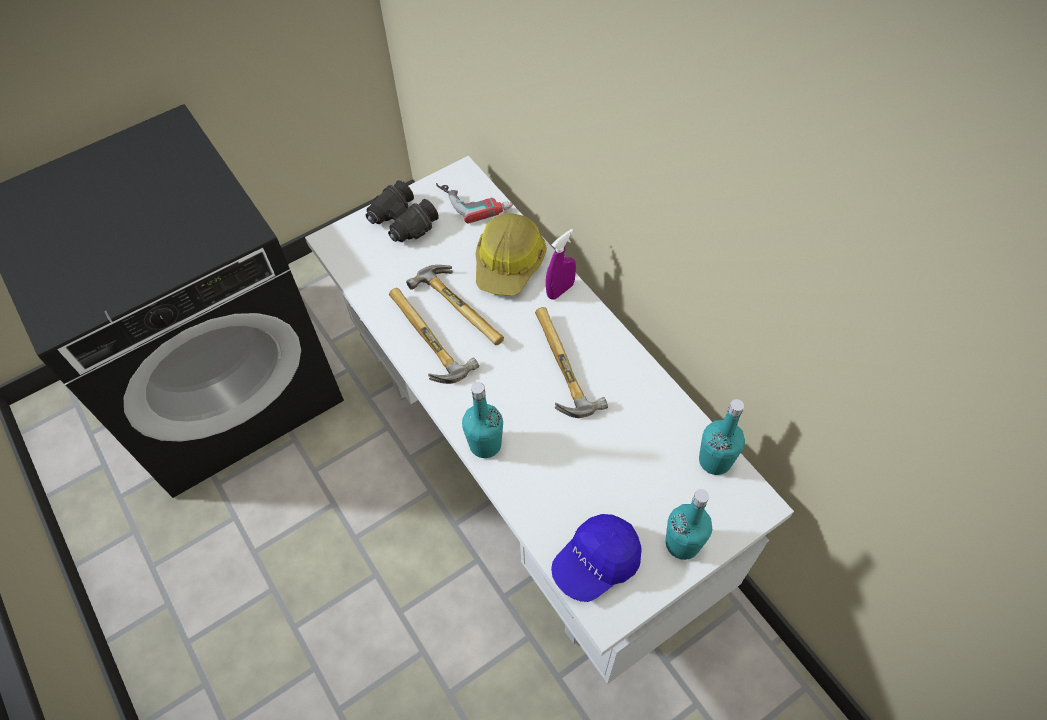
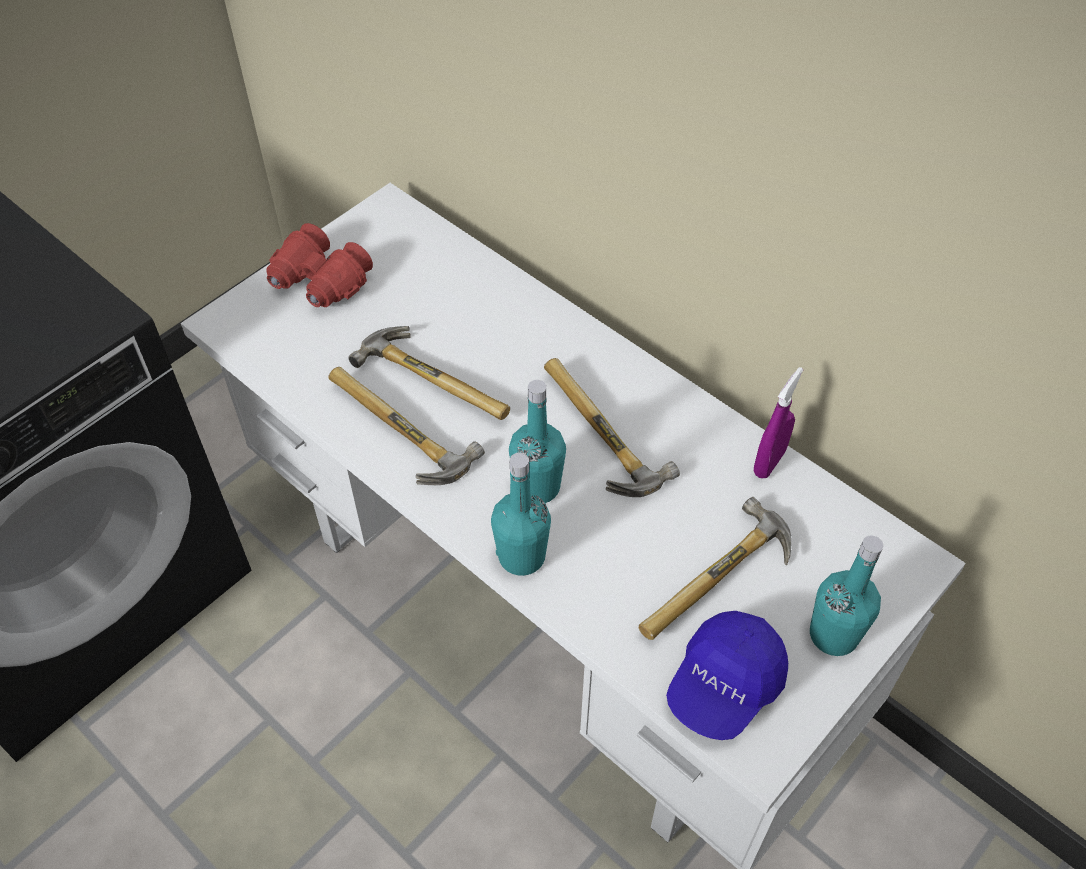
camera: 15 degrees left, 5 degrees down
(401, 222) = (319, 282): black binoculars -> red binoculars
(475, 199) = (415, 237): power drill -> none
(509, 263) = (487, 311): hard hat -> none
(560, 290) = (568, 335): purple spray bottle -> purple spray bottle (769, 462)
(614, 492) = (721, 585): none -> hammer
(715, 460) = (842, 518): turquoise bottle -> turquoise bottle (537, 487)

